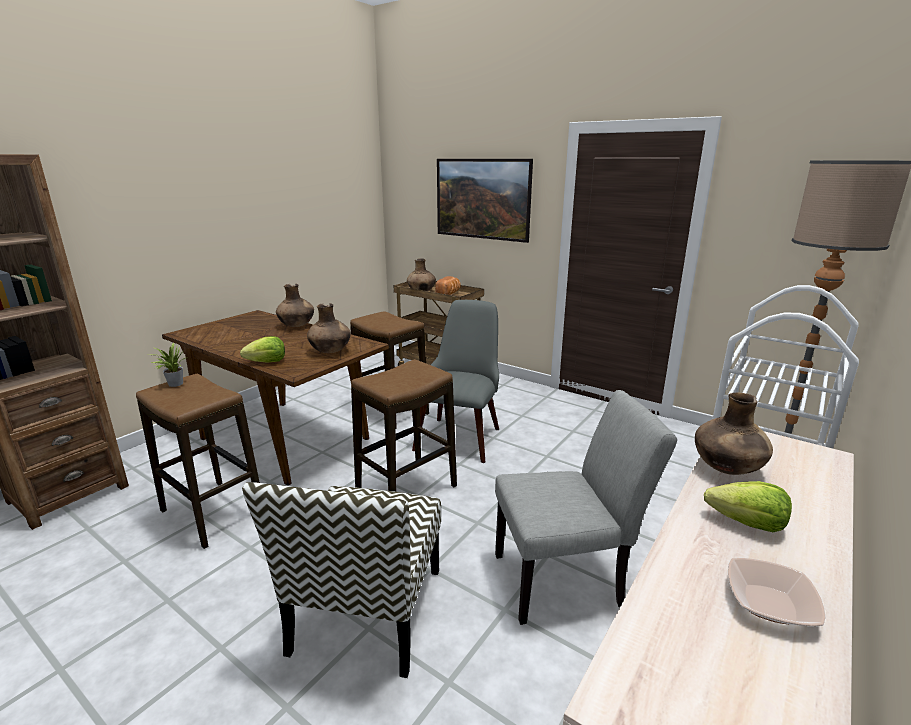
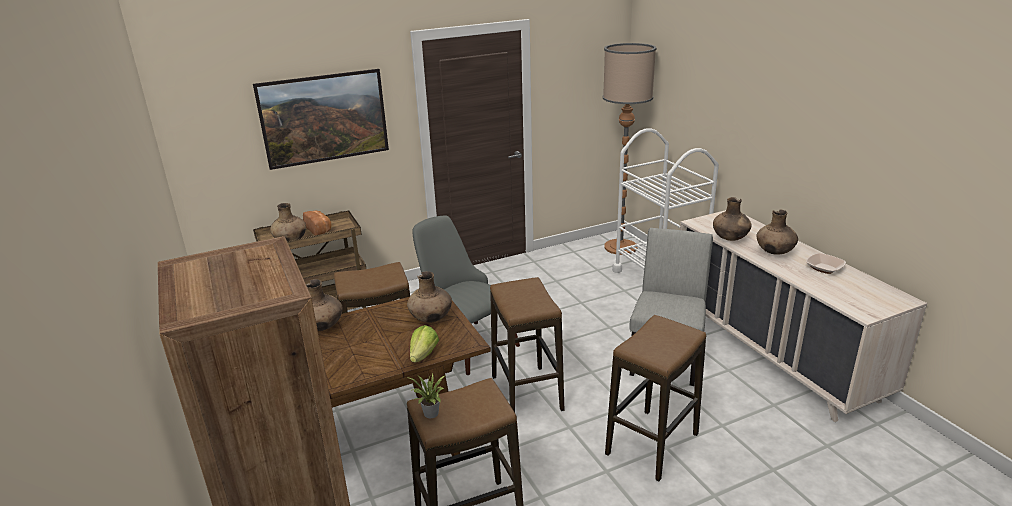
camera: 60 degrees left, 5 degrees up
(367, 612) = (652, 444): chair -> stool
(747, 524) = (775, 252): lettuce -> brown vase

